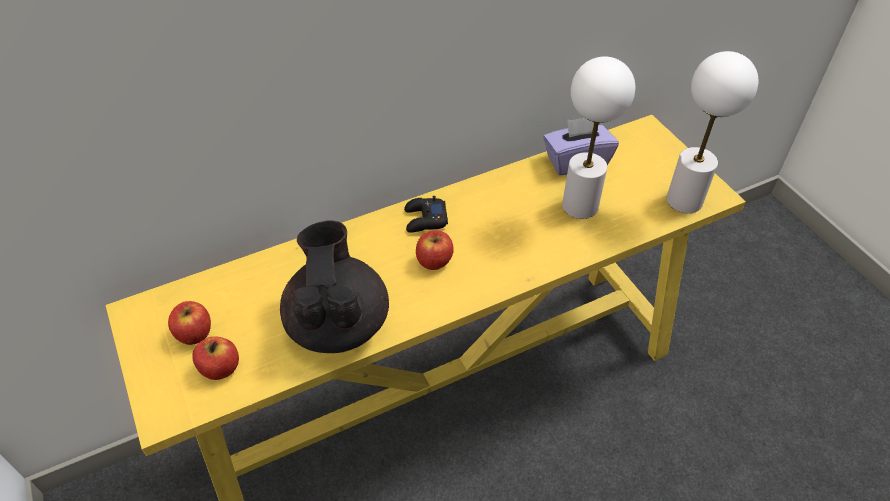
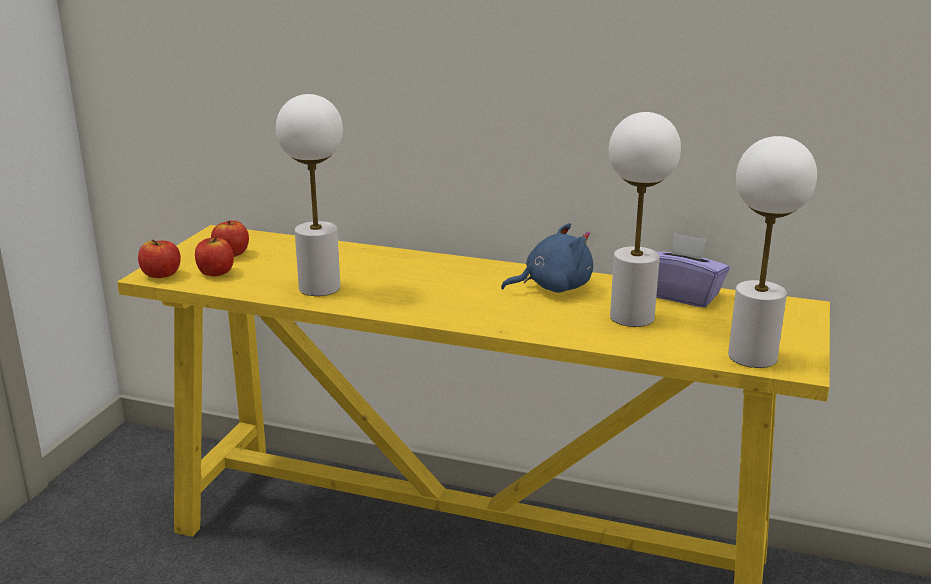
camera: 45 degrees right, 25 degrees down
(338, 323) = (320, 288): black teapot -> white table lamp
(425, 219) = (480, 272): black game controller -> none
(434, 261) = (445, 292): apple -> apple (161, 275)
(495, 205) = (553, 287): none -> blue plush toy

